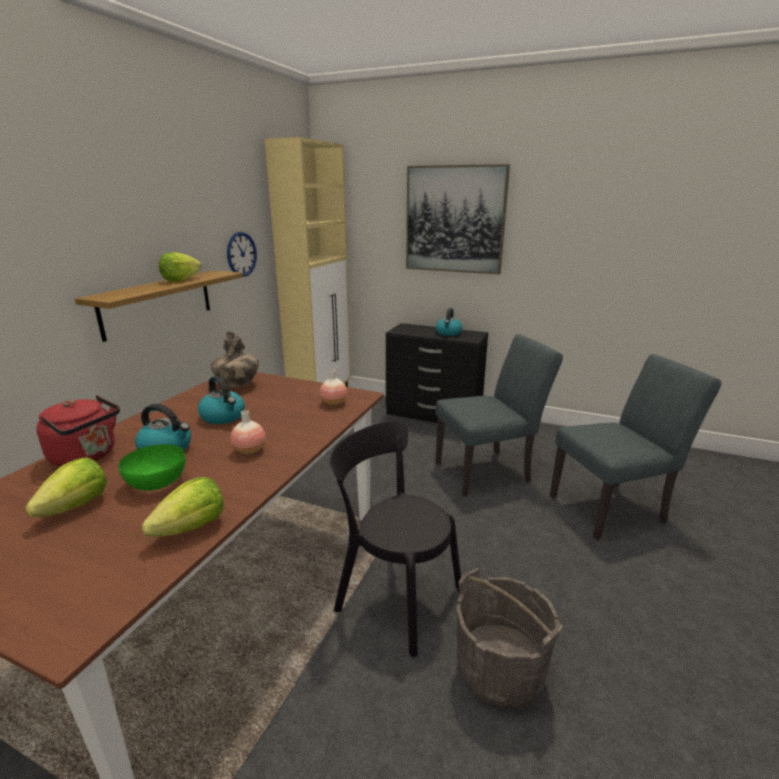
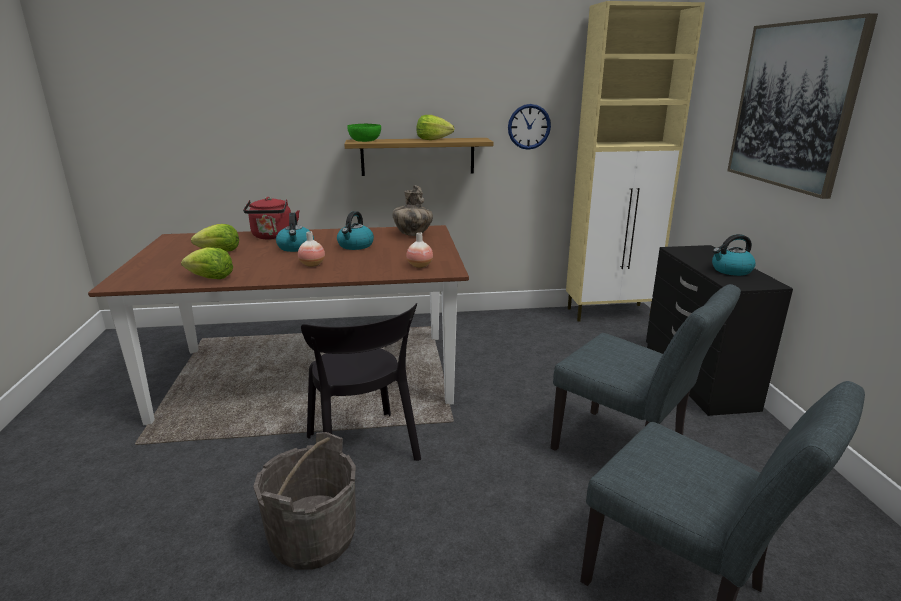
camera: 60 degrees right, 0 degrees up
(157, 481) = (255, 257): green bowl -> green bowl (365, 141)
(394, 596) = (363, 451): black chair -> black chair turned 150 degrees clockwise

